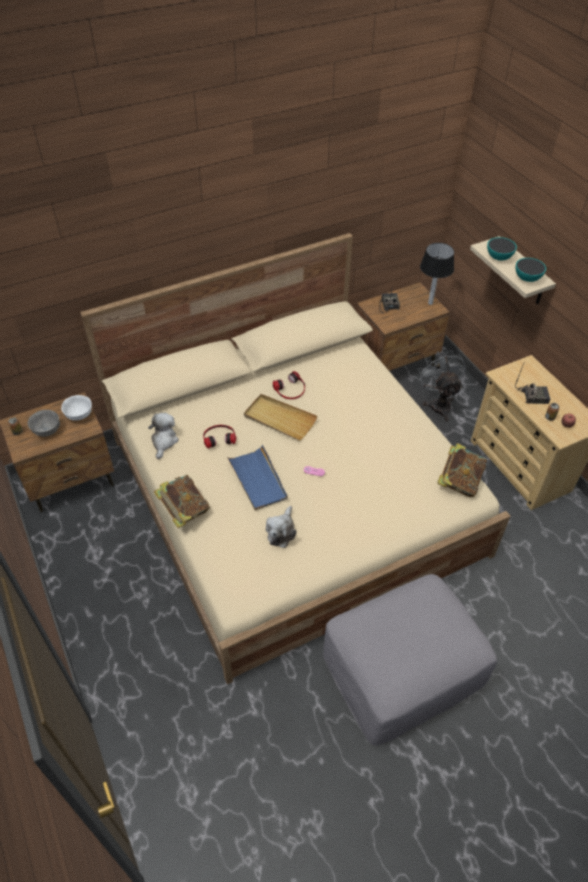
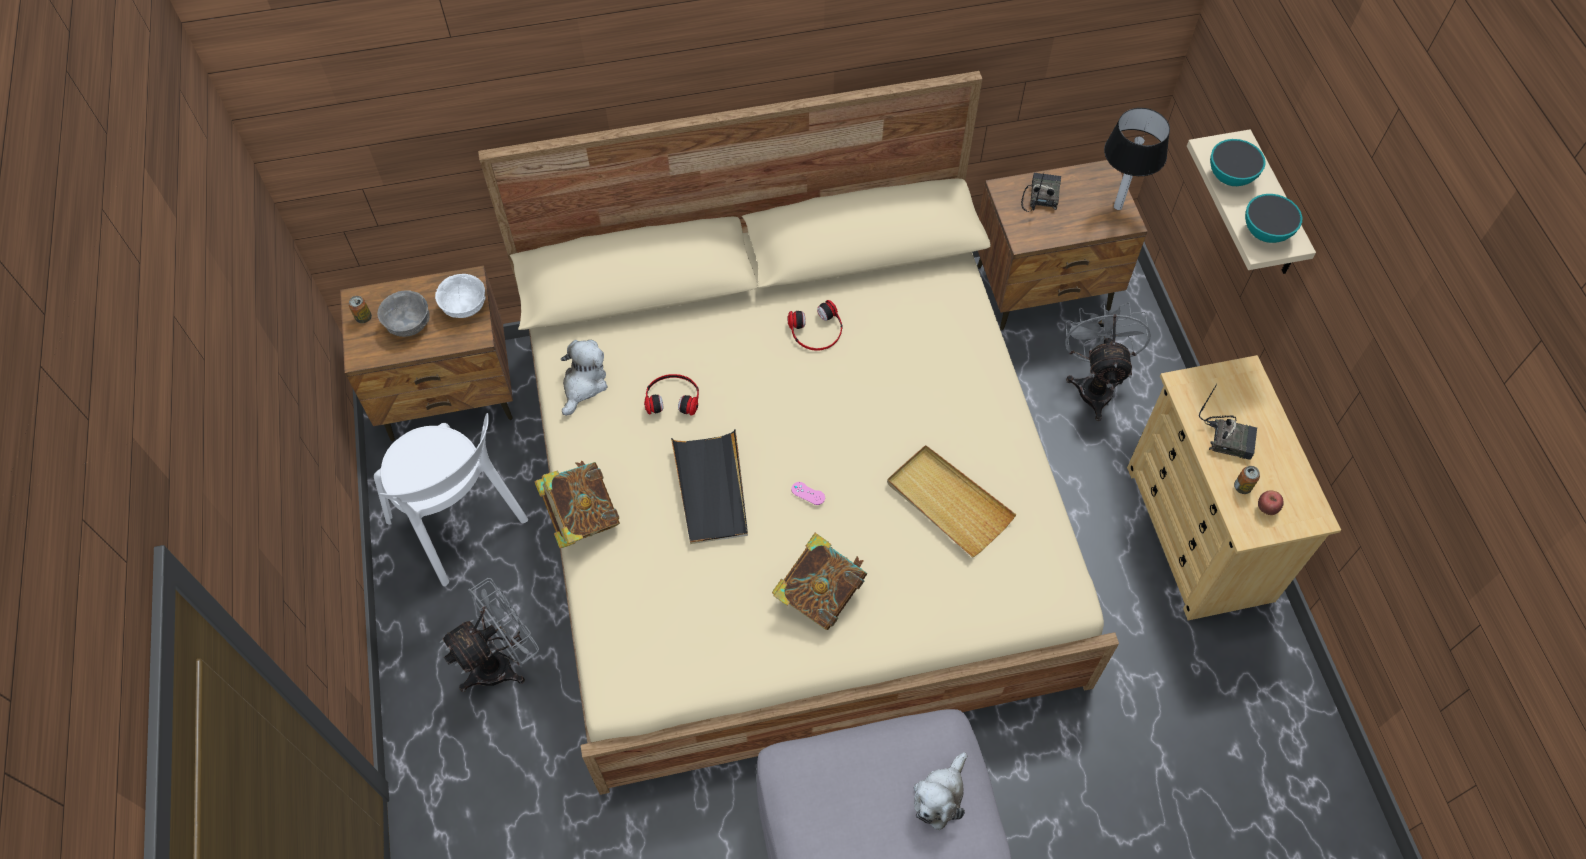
camera: 15 degrees right, 10 degrees up
(97, 550) = (460, 525): none -> white chair
(144, 621) = (502, 662): none -> grey fan
(258, 480) = (711, 489): blue tray -> black tray
(279, 419) = (781, 384): beige tray -> beige tray (948, 502)
(281, 531) = (721, 590): plush toy -> plush toy (940, 796)
(459, 482) = (1045, 567): book -> book (819, 594)

